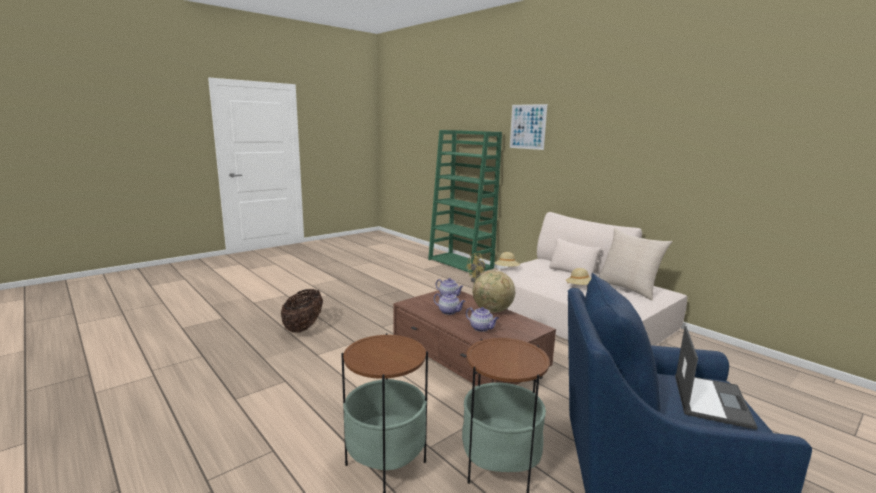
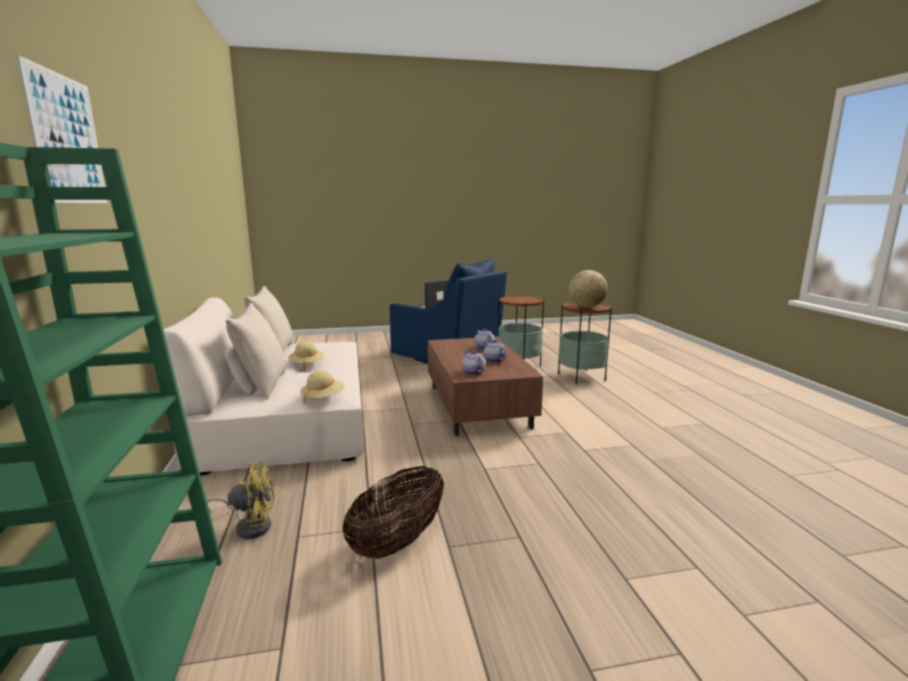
camera: 150 degrees left, 0 degrees up
(303, 327) = (661, 491): basket -> basket (397, 542)
(492, 311) = (452, 355): globe -> globe (586, 307)
(554, 269) = (262, 385): none -> beige pillow

